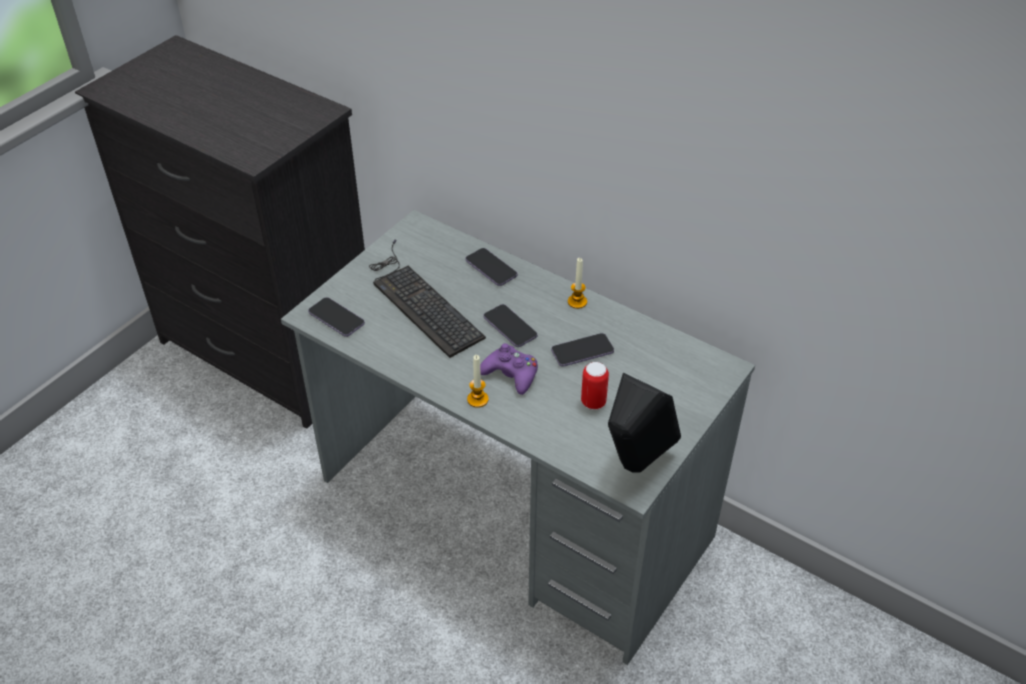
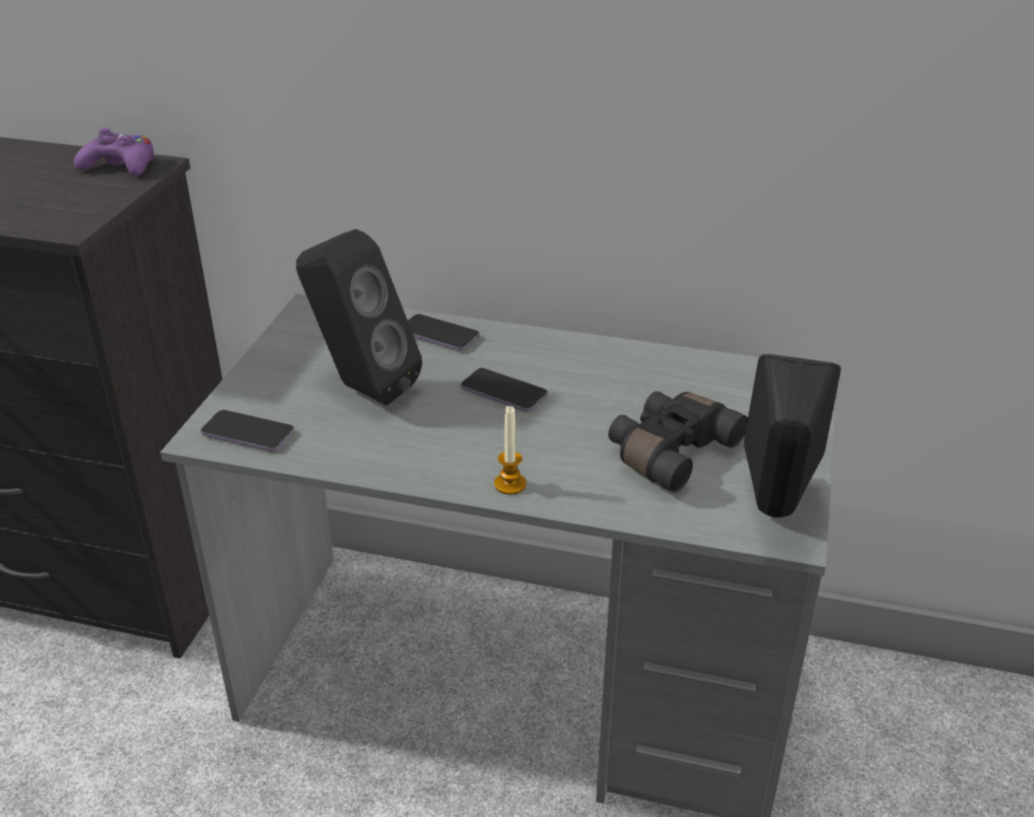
camera: 20 degrees left, 10 degrees down
(420, 300) = (360, 388): keyboard -> black speaker
(511, 374) = (538, 444): purple game controller -> purple game controller (120, 166)
(577, 302) = (575, 348): candle -> none
(582, 351) = (617, 399): phone -> none
(593, 402) = (669, 451): can -> black binoculars

